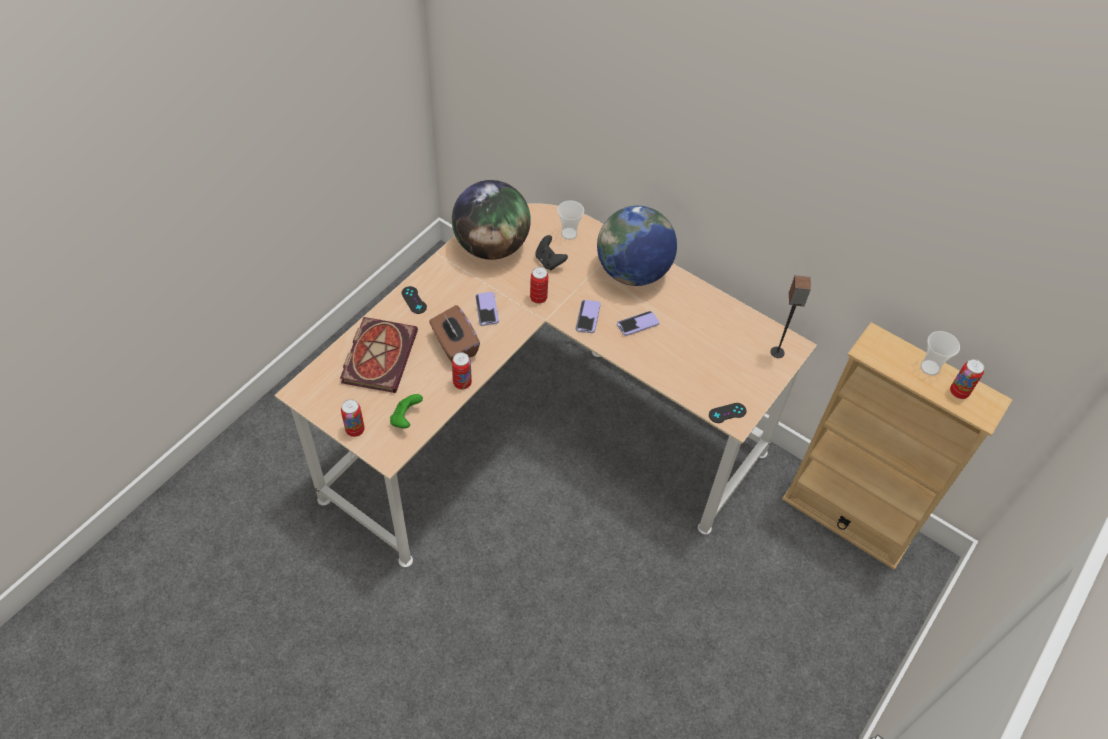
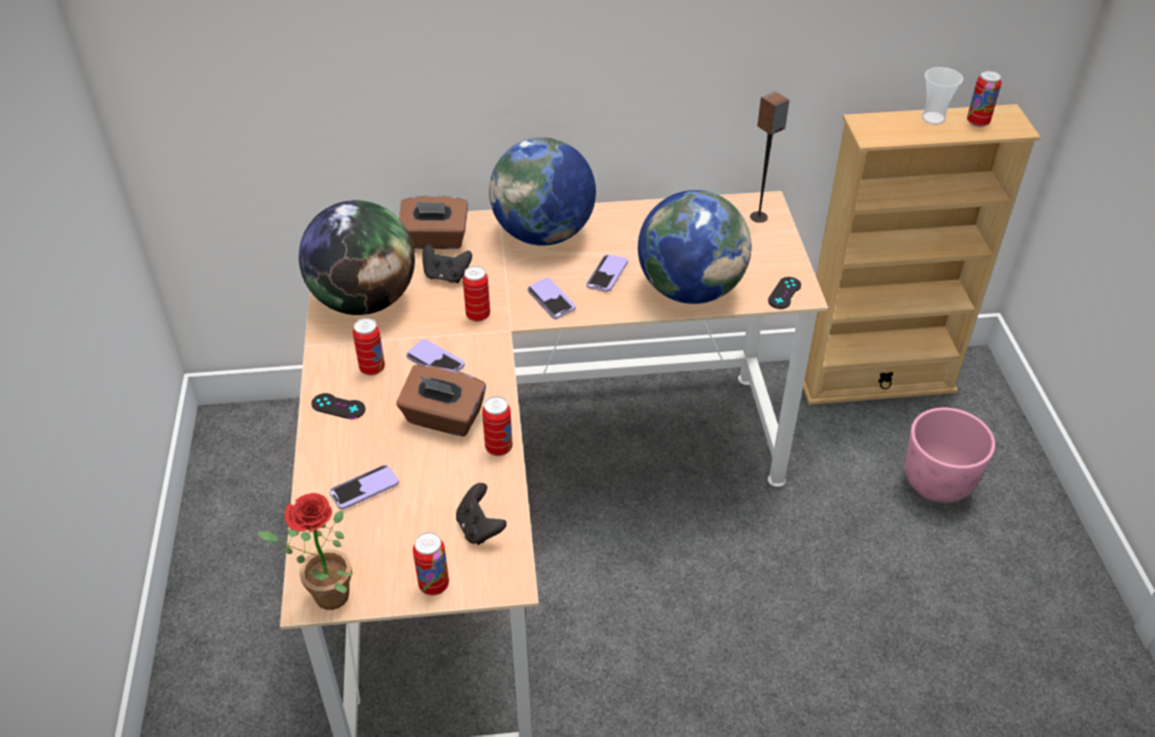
camera: 40 degrees left, 10 degrees down
(305, 396) = (324, 597): none -> potted plant
(378, 355) = (364, 488): book -> phone
(406, 418) = (479, 528): green game controller -> black game controller
(452, 290) = (372, 368): none -> can
(569, 234) = (435, 240): cup -> brown tissue box
(673, 369) = (690, 290): none -> globe
(804, 612) = (936, 483): none -> pink planter

